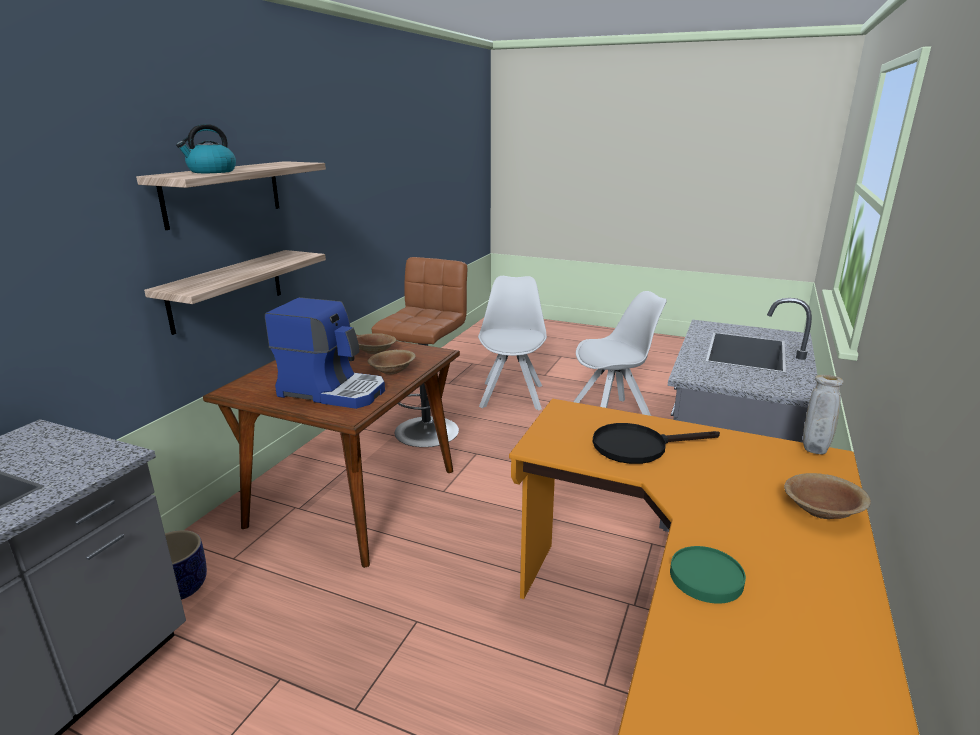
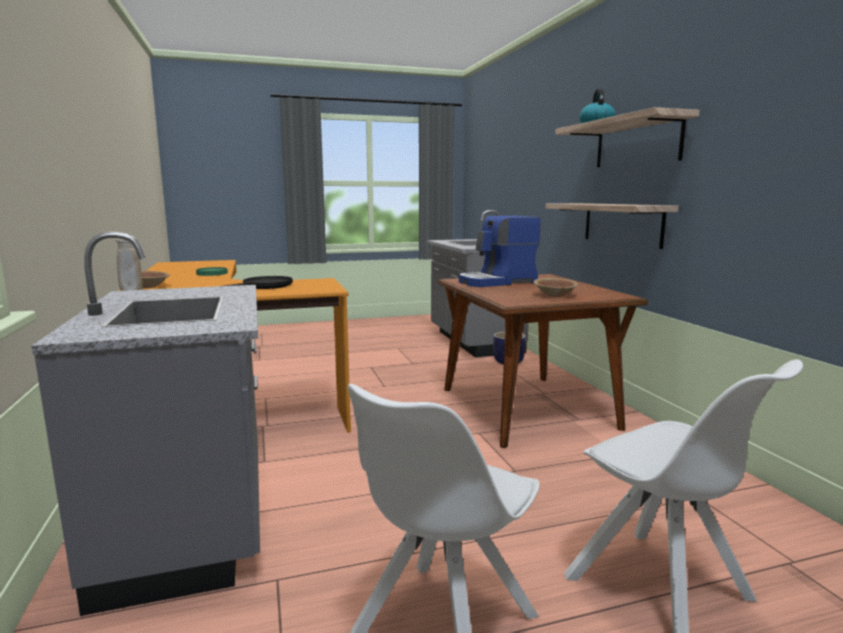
camera: 140 degrees right, 10 degrees down
(392, 371) = (500, 291): brown bowl -> none
(427, 431) = (606, 471): brown stool -> none

